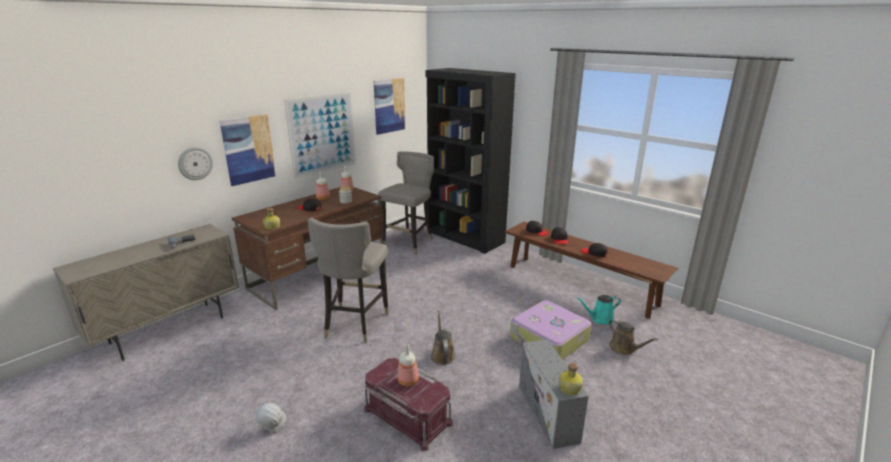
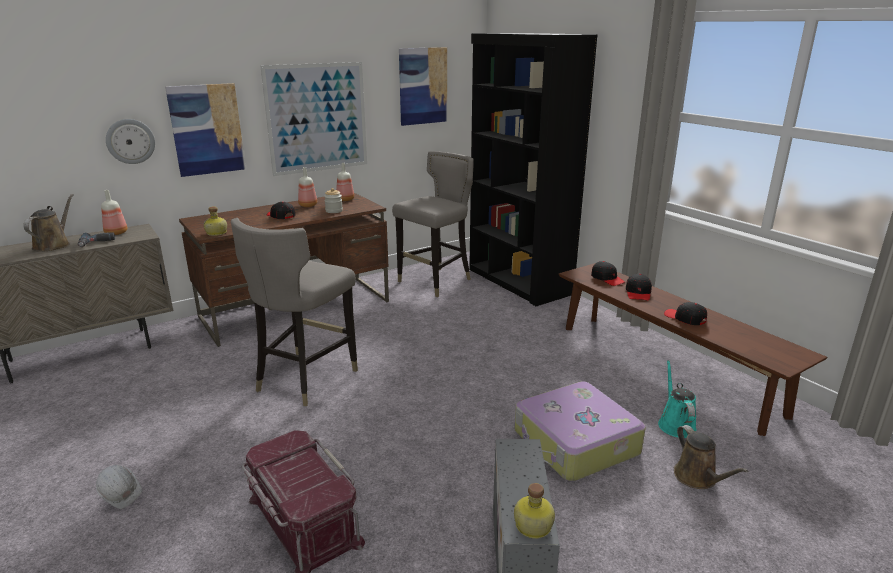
camera: 15 degrees right, 0 degrees up
(408, 380) = (304, 467): bottle -> bottle (117, 233)
(442, 354) = (401, 440): brown watering can -> brown watering can (53, 245)
(600, 319) = (675, 424): turquoise watering can -> turquoise watering can turned 90 degrees clockwise

